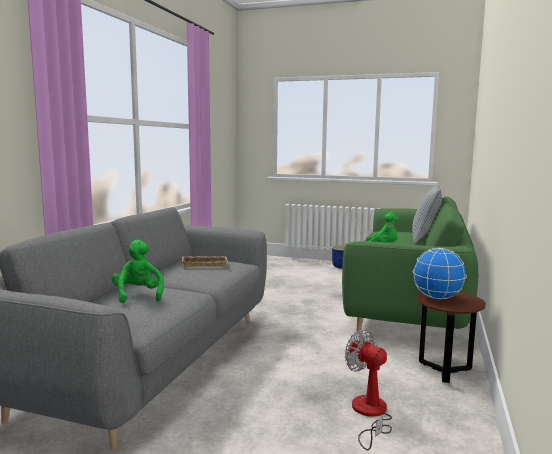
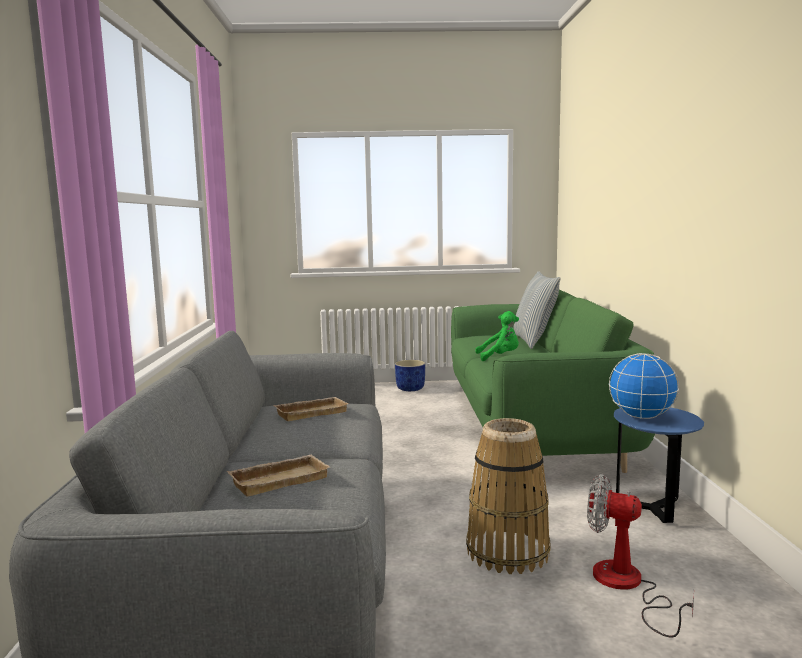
camera: 20 degrees left, 0 degrees up
(138, 295) = (279, 479): green plush toy -> beige tray
(307, 376) = (507, 551): none -> basket
(445, 371) = (652, 508): brown side table -> blue side table

